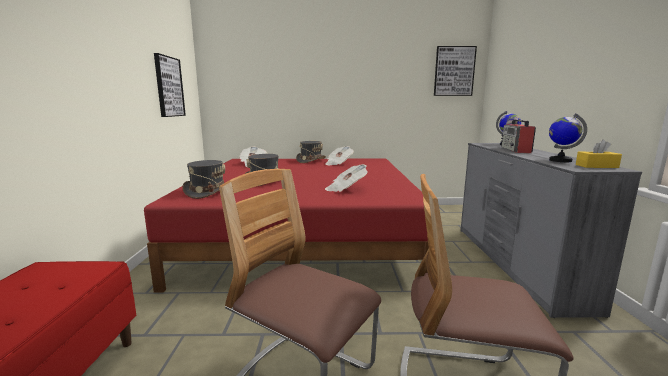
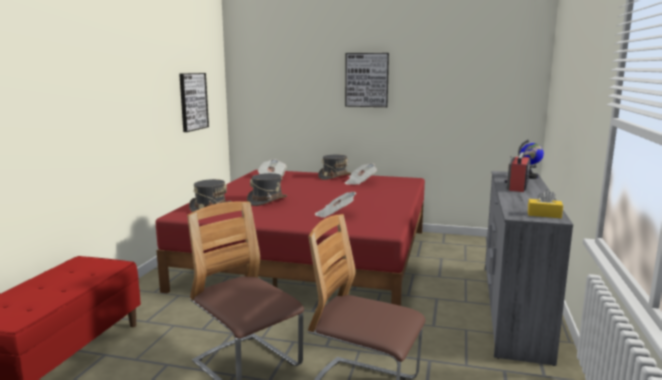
camera: 15 degrees right, 0 degrees up
(454, 71) = (507, 79): picture -> picture (367, 80)
(560, 160) = (526, 205): globe -> none

